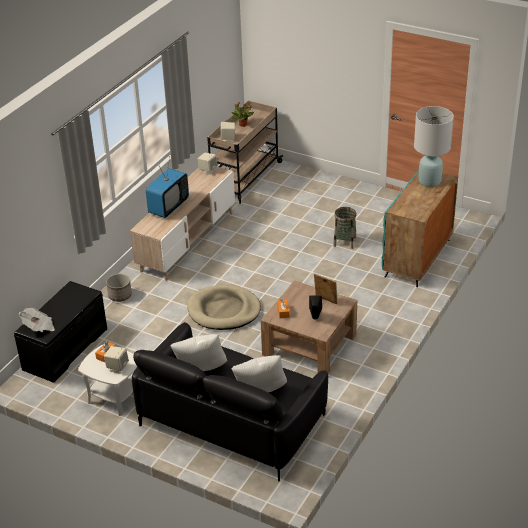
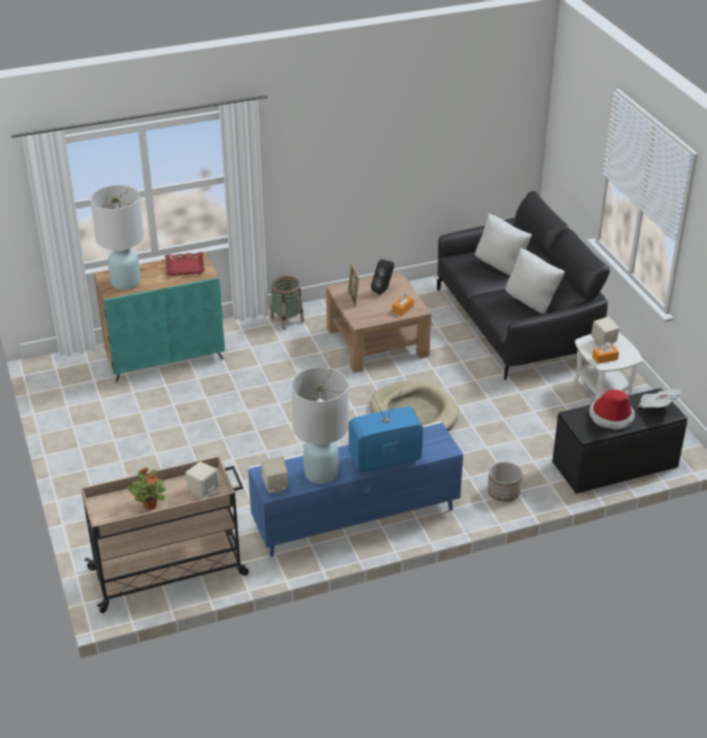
camera: 140 degrees left, 0 degrees up
(65, 305) = (611, 416): none -> hat
(187, 241) = (355, 517): beige tv stand -> blue tv stand
(192, 186) = (321, 473): none -> white table lamp
(344, 242) = (198, 413): basket -> basket (287, 320)
(416, 207) = (185, 267): none -> red tray

